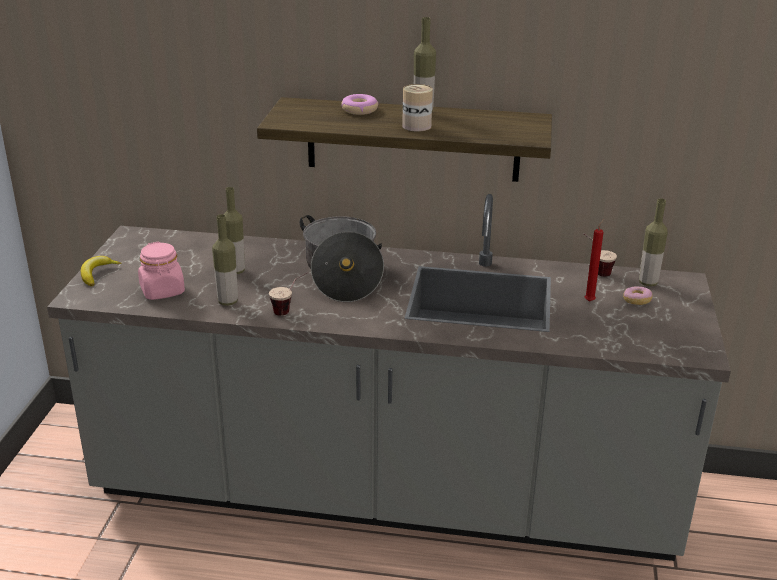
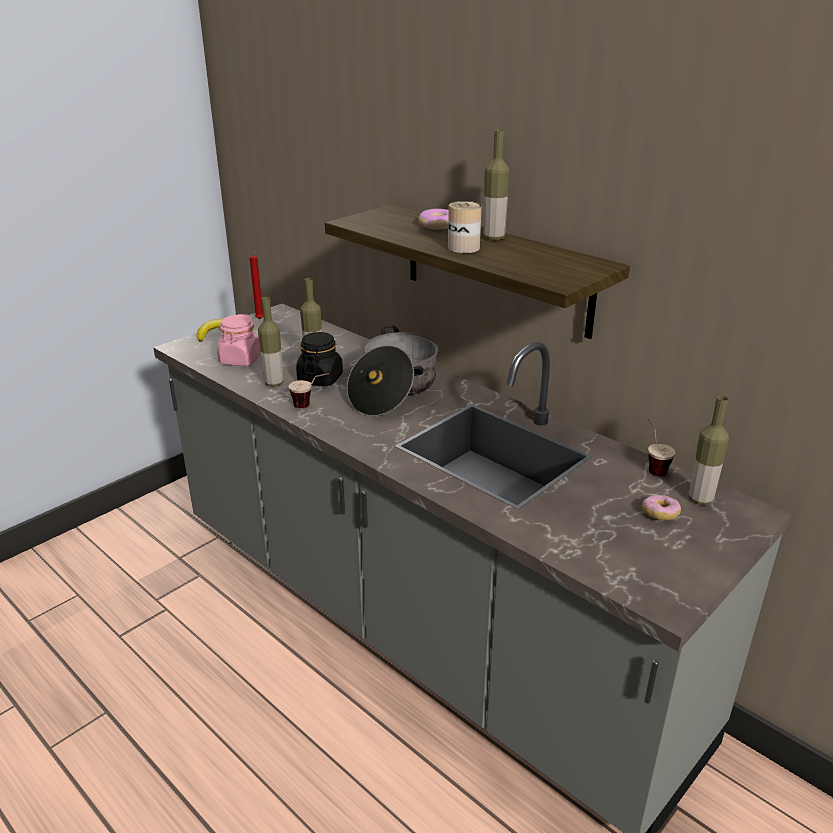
camera: 35 degrees right, 0 degrees up
(265, 284) = (320, 379): none -> black jar
(590, 300) = (605, 494): red candle -> red candle (261, 319)

